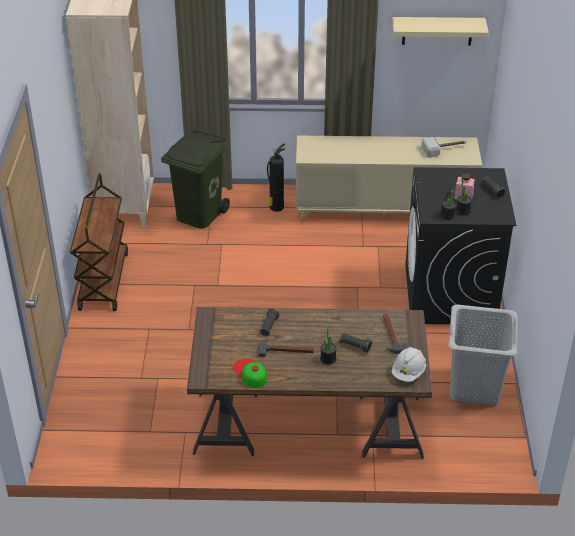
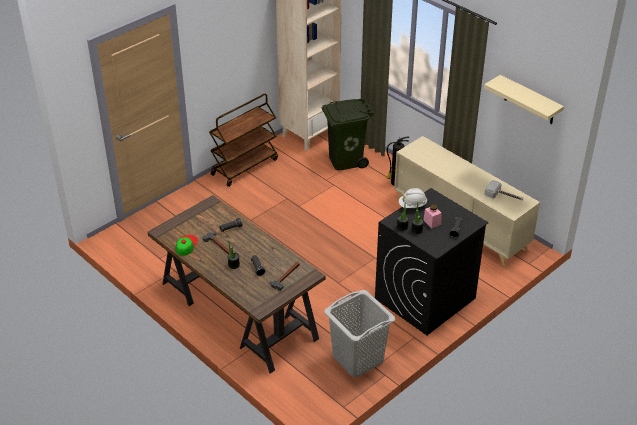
camera: 45 degrees right, 0 degrees up
(408, 372) = (263, 301): white hard hat -> white hard hat (412, 205)

